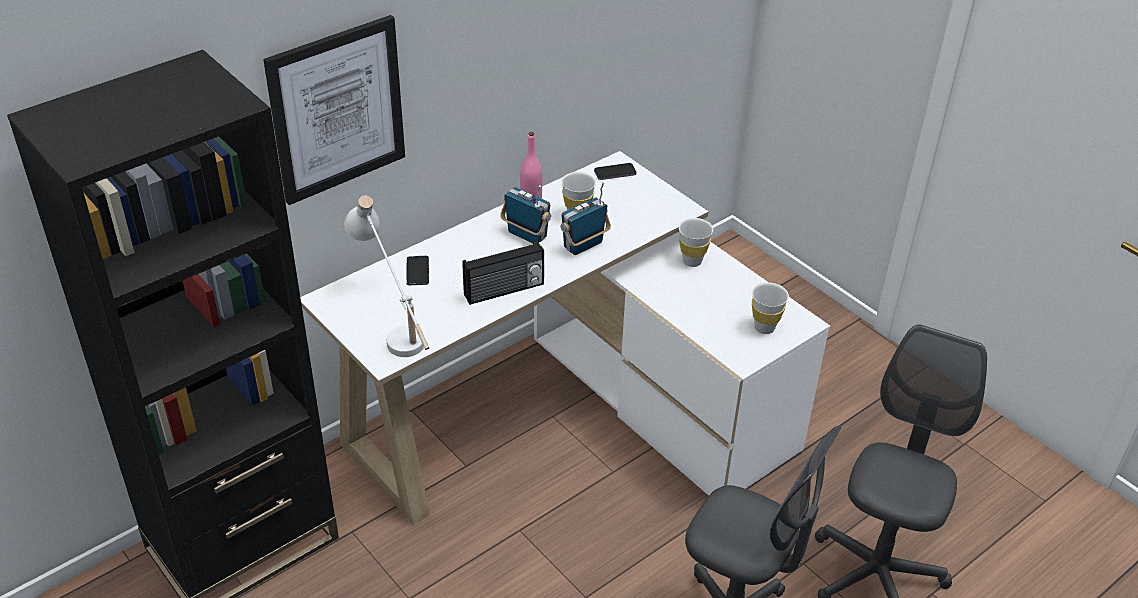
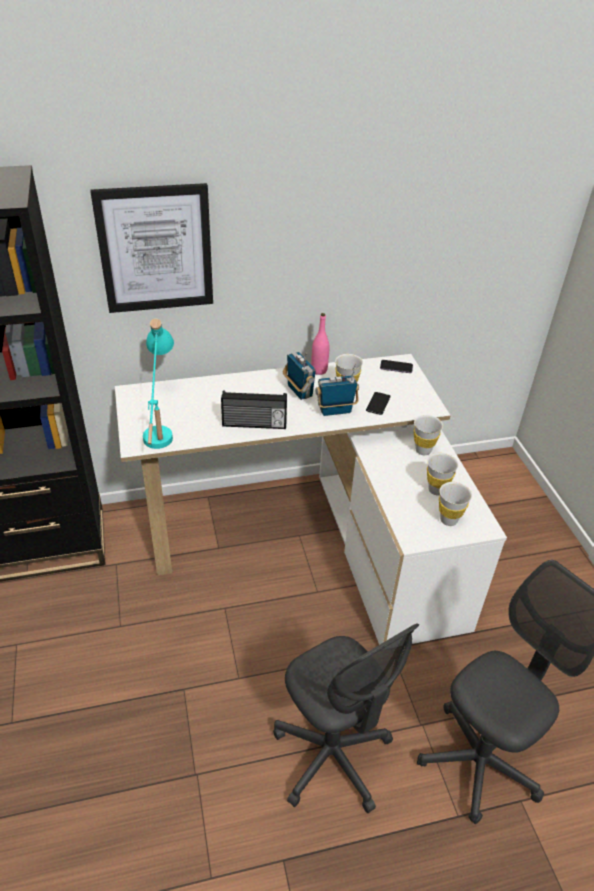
camera: 25 degrees right, 0 degrees up
(395, 327) = (160, 425): white table lamp -> turquoise table lamp
(417, 271) = (205, 392): phone -> phone (378, 404)
(733, 300) = (436, 490): none -> white cup

